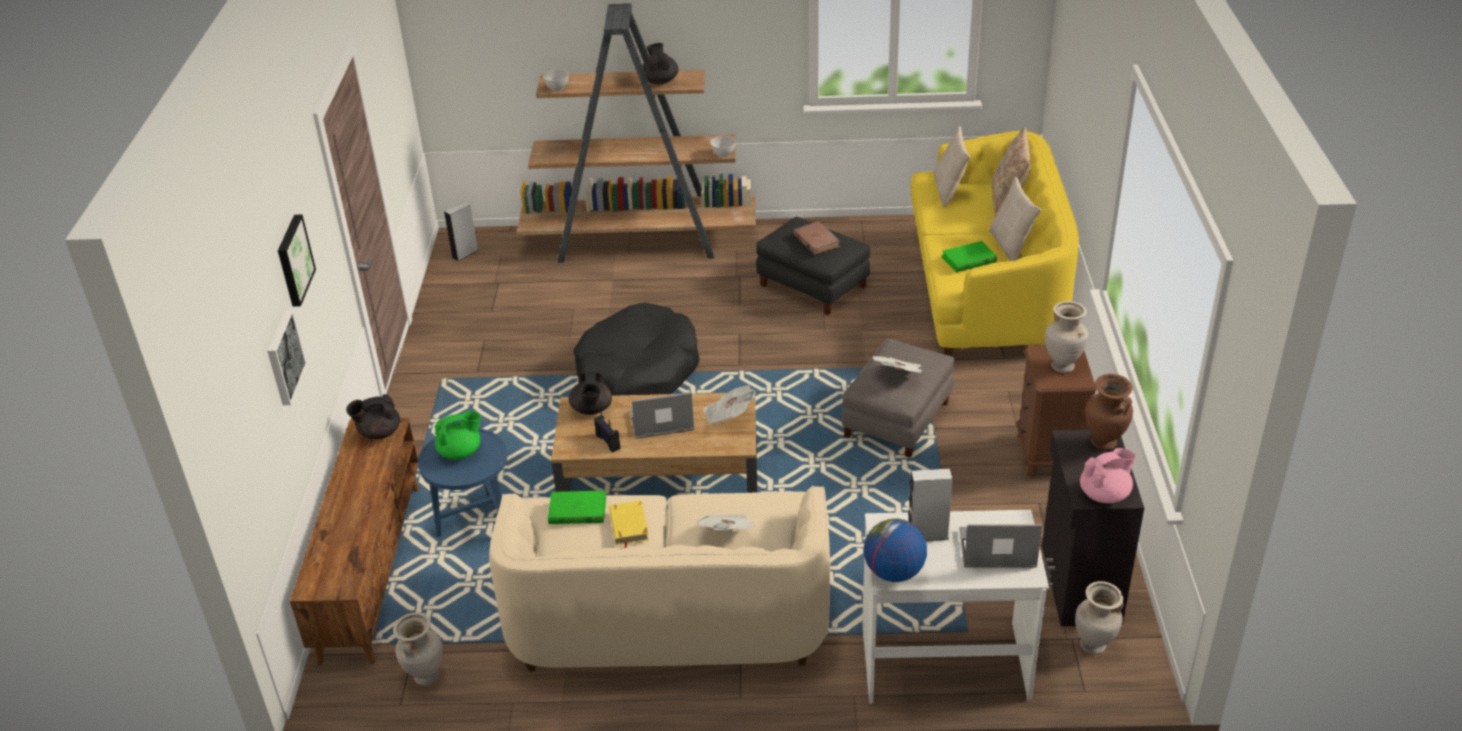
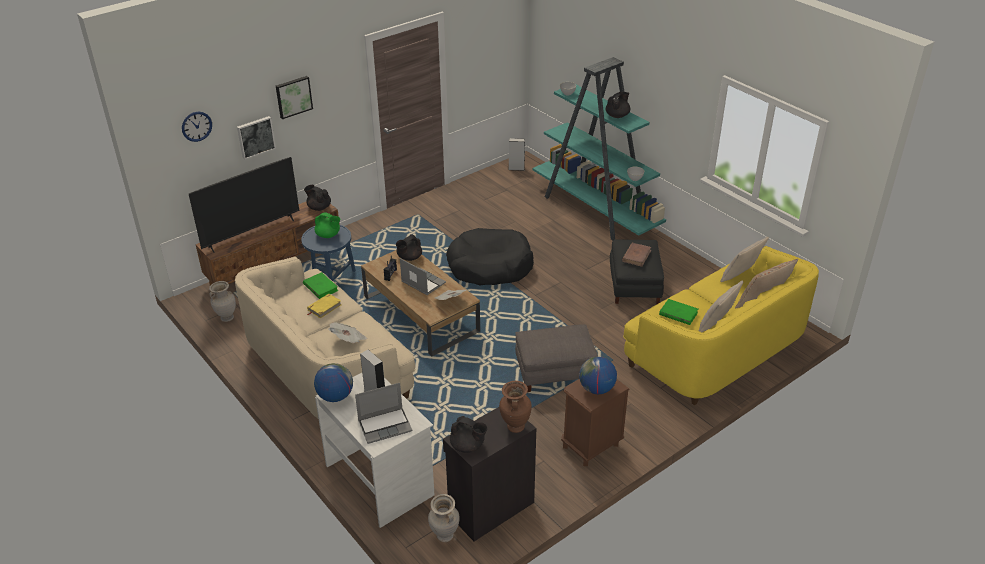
camera: 50 degrees right, 0 degrees up
(239, 377) = (196, 126): none -> wall clock
(347, 527) = (251, 233): none -> television
(640, 242) = (595, 211): brown bookcase -> turquoise bookcase
(899, 375) = (550, 341): newspaper -> none
(996, 550) = (385, 425): laptop -> laptop turned 105 degrees clockwise
(1063, 366) = (596, 389): beige vase -> globe
(1105, 494) = (468, 446): pink teapot -> black teapot

